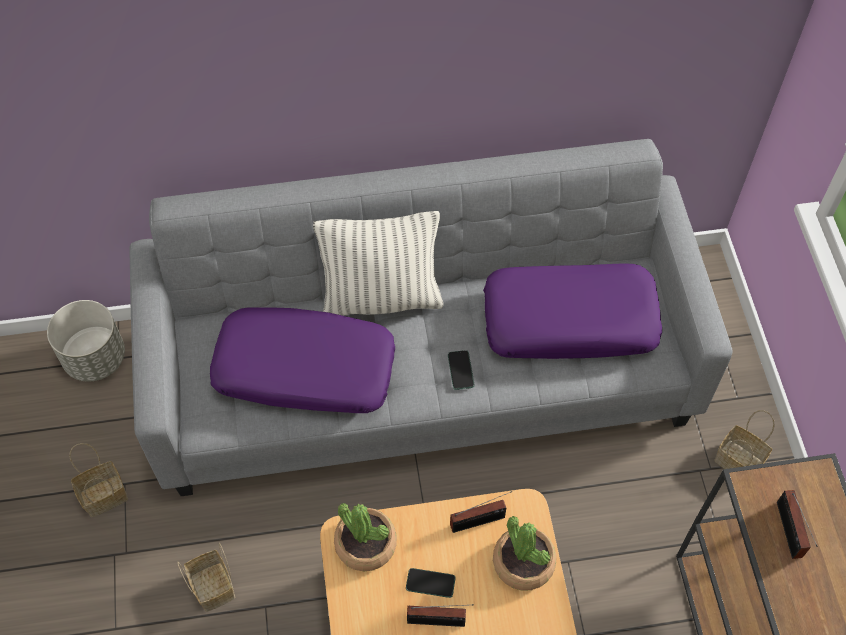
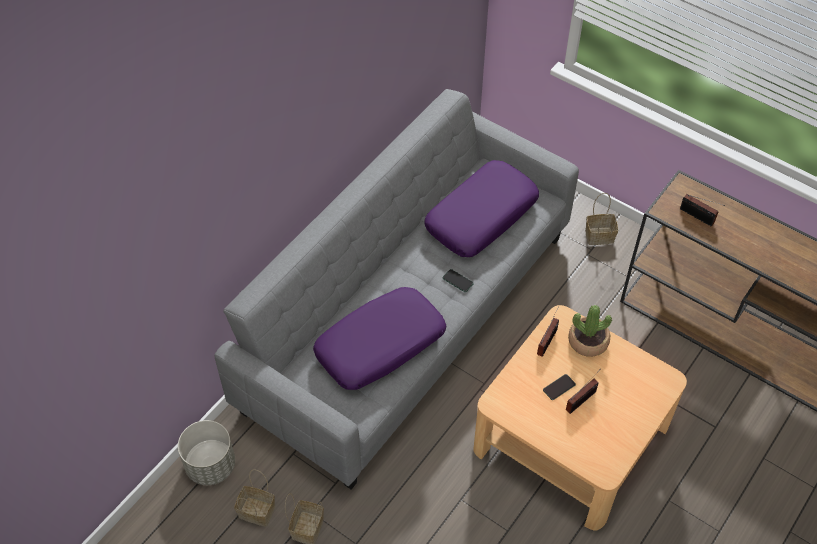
camera: 45 degrees left, 5 degrees down
(214, 588) = (424, 515): basket -> basket (258, 511)
(366, 543) = (509, 397): potted plant -> none
(382, 298) = (376, 279): pillow -> none

